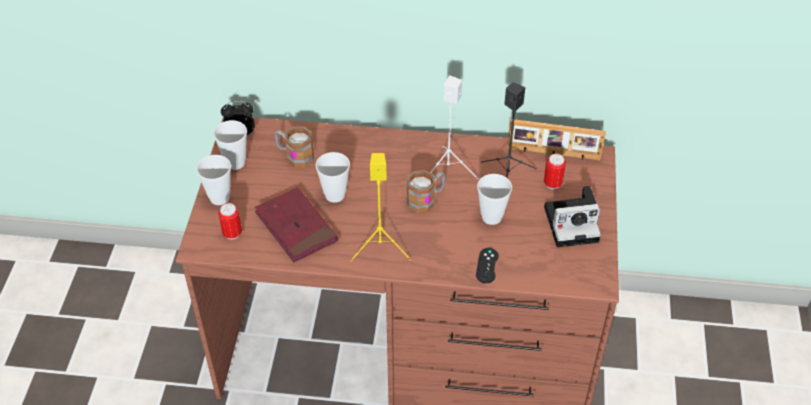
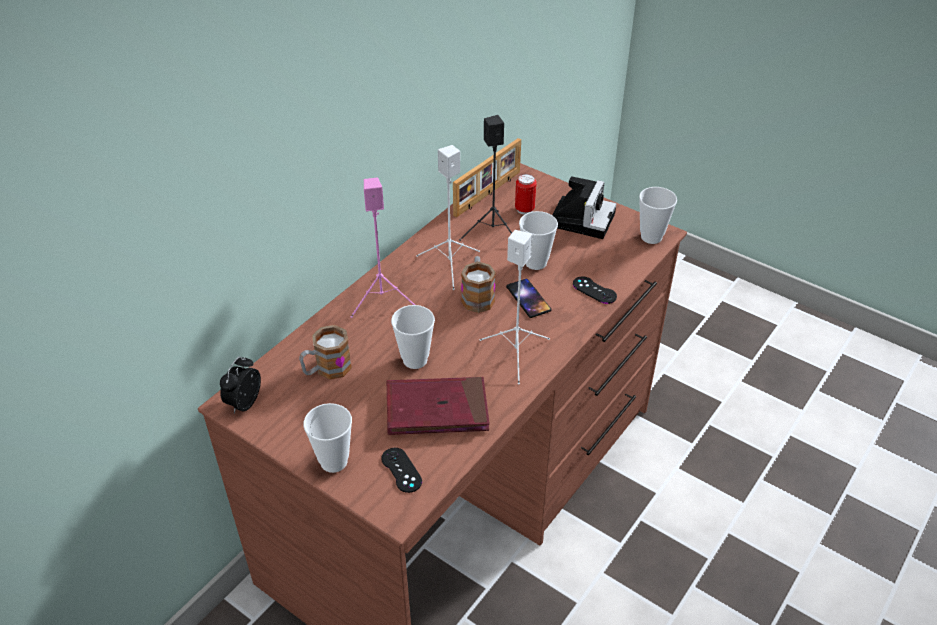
camera: 60 degrees left, 5 degrees down
(232, 233) = (401, 470): can -> black game controller
(235, 163) = (289, 425): cup -> cup (651, 237)
(381, 246) = (516, 353): yellow speaker -> white speaker
(382, 150) = (383, 299): none -> pink speaker
(446, 229) = (528, 298): none -> phone

